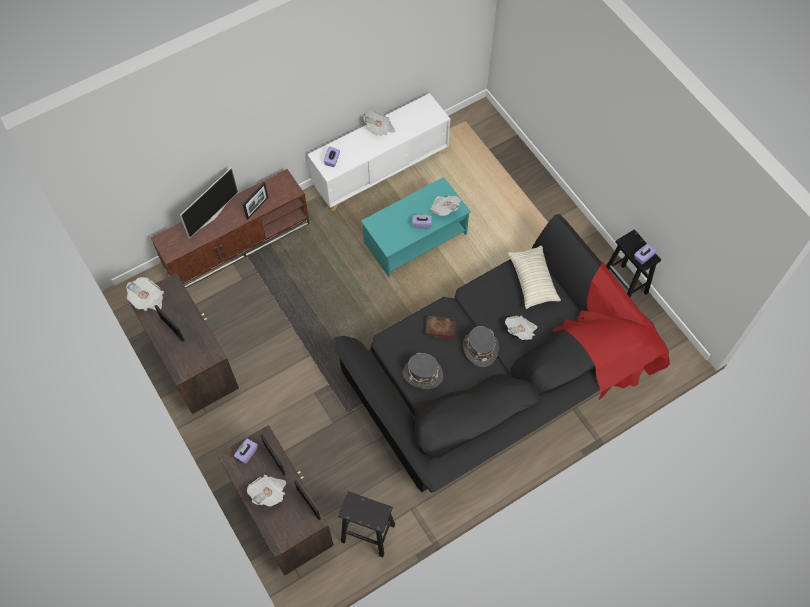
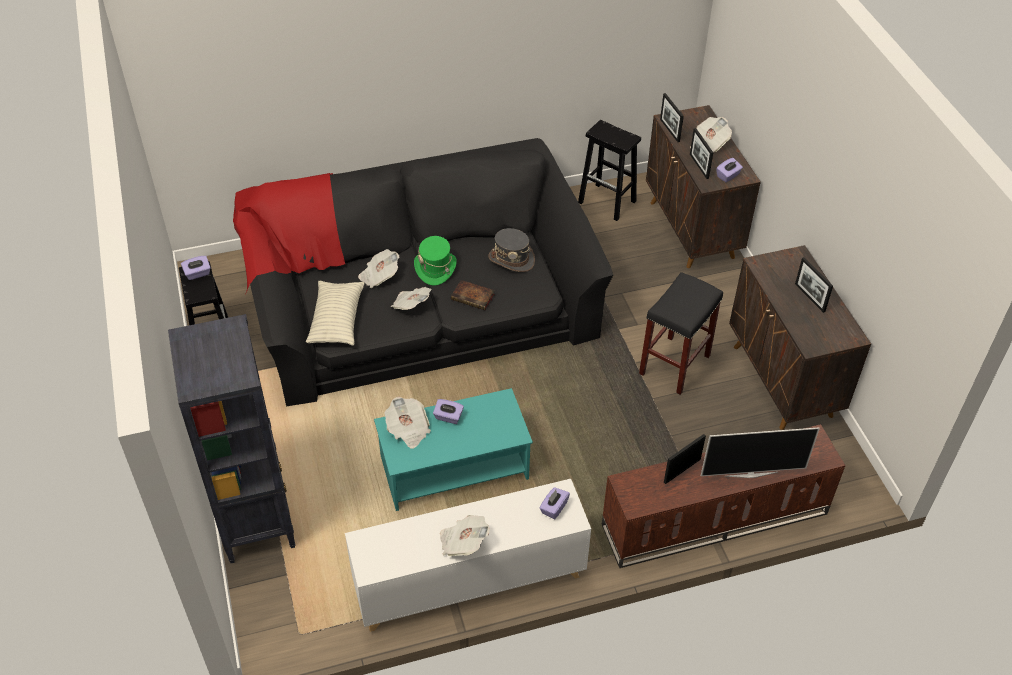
camera: 165 degrees left, 15 degrees down
(148, 299) = (843, 335): newspaper -> newspaper (411, 305)
(212, 216) = (750, 473): television -> television turned 150 degrees counterclockwise
(279, 359) = (674, 365): none -> black stool
(480, 349) = (435, 268): grey hat -> green hat
(523, 175) = (257, 520): none -> black bookcase

